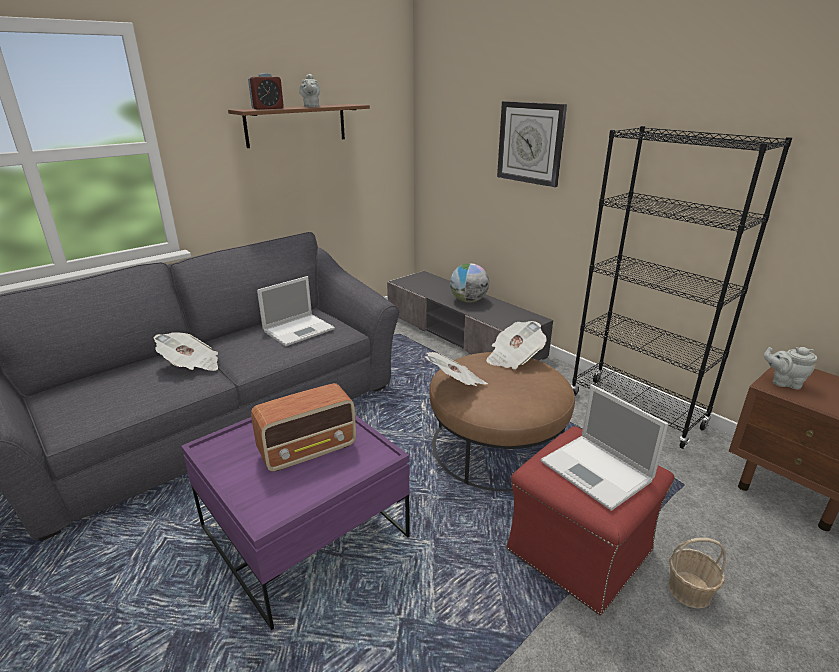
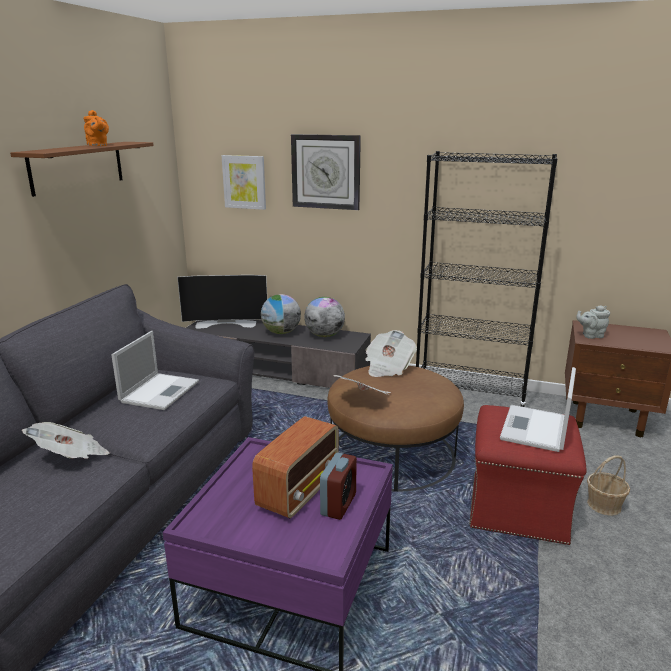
camera: 30 degrees left, 5 degrees down
(267, 108) = (59, 149): alarm clock -> alarm clock (338, 504)
(311, 106) = (97, 145): grey teapot -> orange teapot
(430, 282) = (226, 323): none -> television
(461, 148) = (244, 182): none -> picture
(505, 312) = (324, 335): none -> globe
(598, 472) = (535, 429): laptop -> laptop turned 90 degrees clockwise

